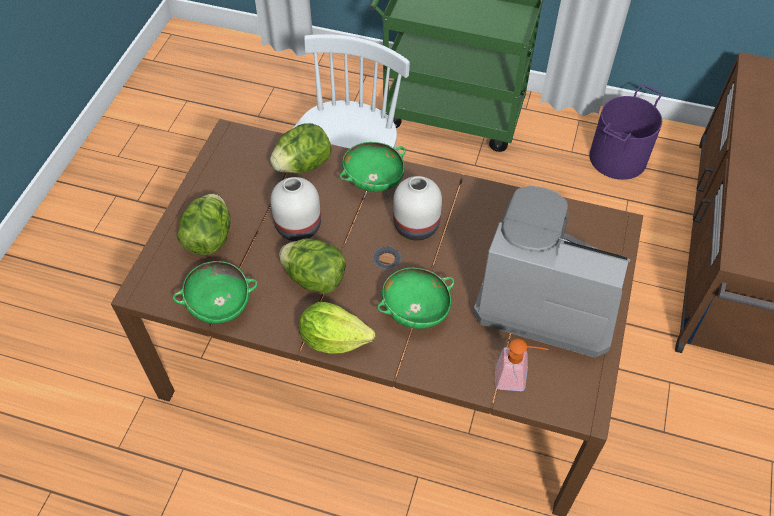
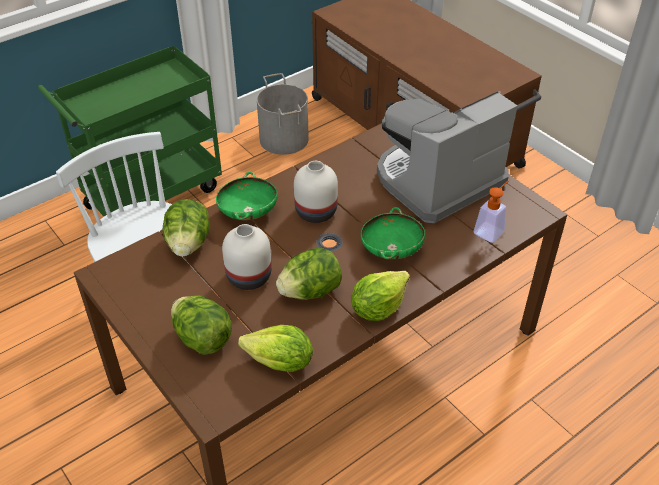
camera: 55 degrees left, 10 degrees down
(220, 304) = (280, 363): green bowl -> lettuce
(618, 158) = (284, 139): purple bucket -> grey bucket

